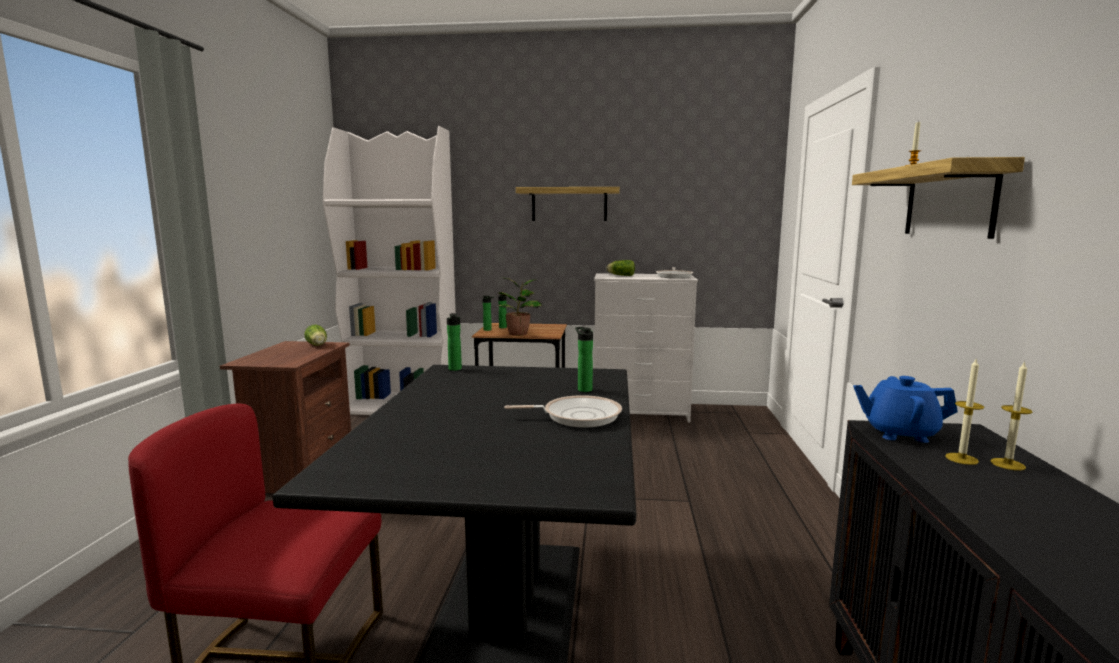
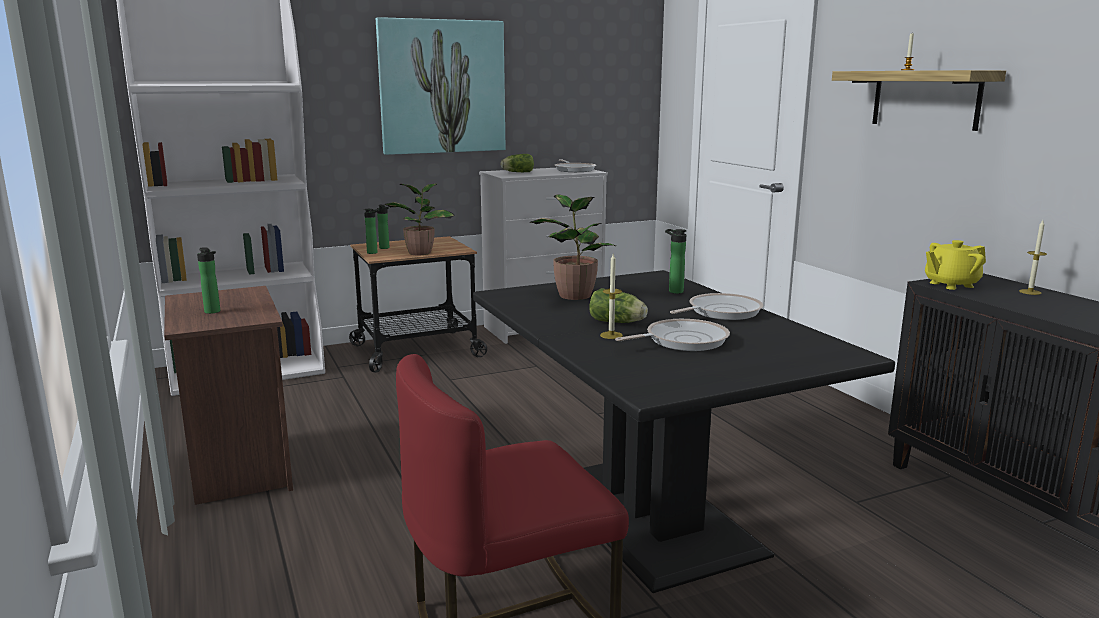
camera: 30 degrees left, 5 degrees up
(317, 345) = (233, 294): lettuce -> lettuce (618, 322)
(455, 369) = (513, 292): bottle -> bottle (213, 312)
(472, 436) = (682, 341): none -> frying pan
(493, 379) = (573, 295): none -> potted plant
(569, 204) = (442, 87): shelf -> picture
(899, 433) = (950, 284): blue teapot -> yellow teapot
(961, 459) = (1006, 293): candle -> candle (611, 335)

